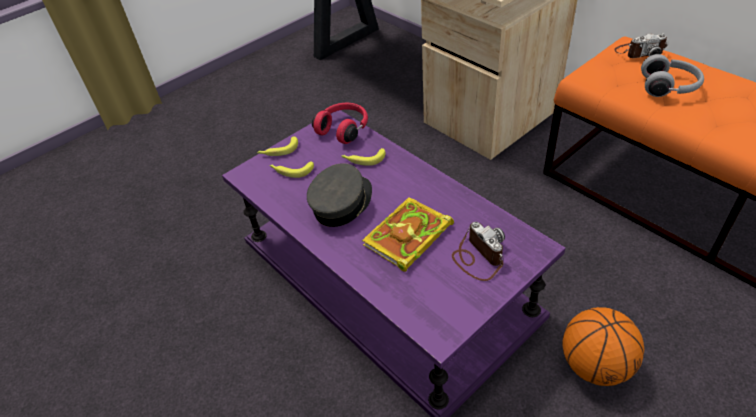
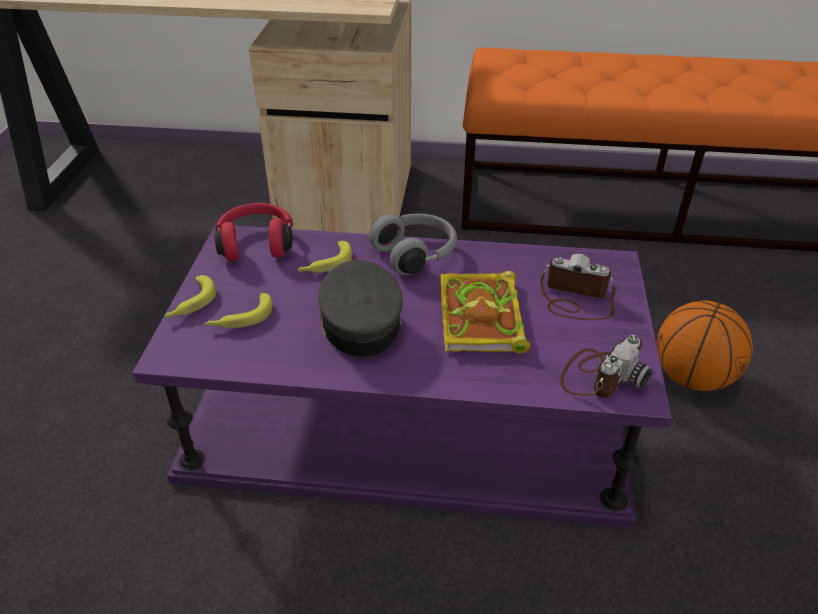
camera: 45 degrees left, 5 degrees down
(639, 52) = (511, 56): camera -> camera (600, 375)
(669, 87) = (573, 76): grey headphones -> grey headphones (416, 254)

